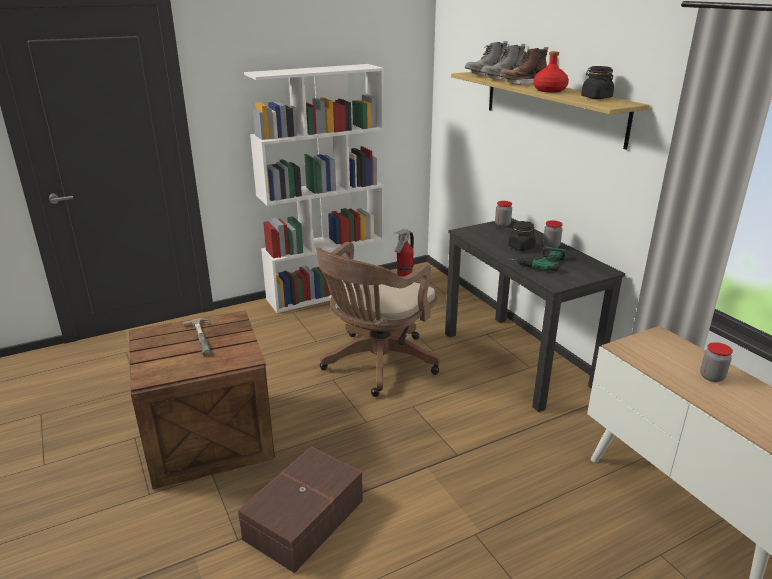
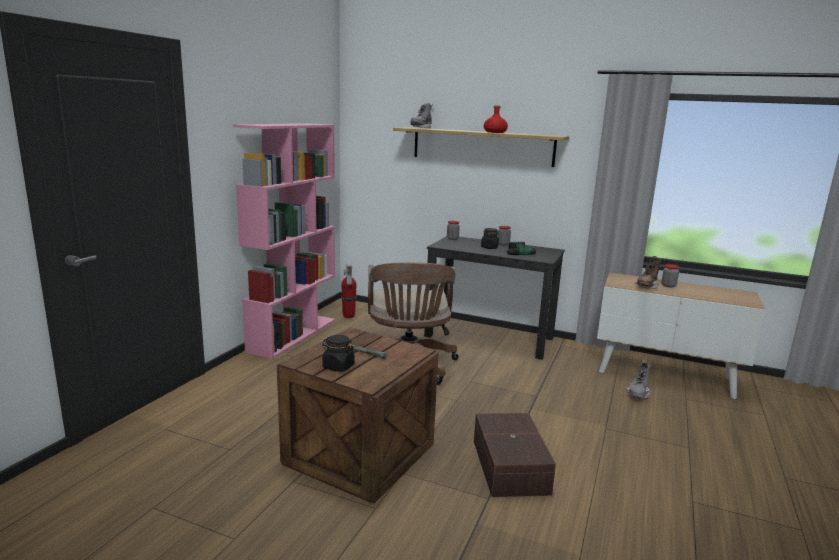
camera: 40 degrees left, 10 degrees down
(326, 292) = (293, 335): white bookcase -> pink bookcase
(502, 79) = (442, 129): grey boot -> grey boot (637, 394)
(522, 84) = (465, 130): brown boot -> brown boot (646, 287)
(596, 97) = (533, 134): black jar -> black jar (338, 366)

